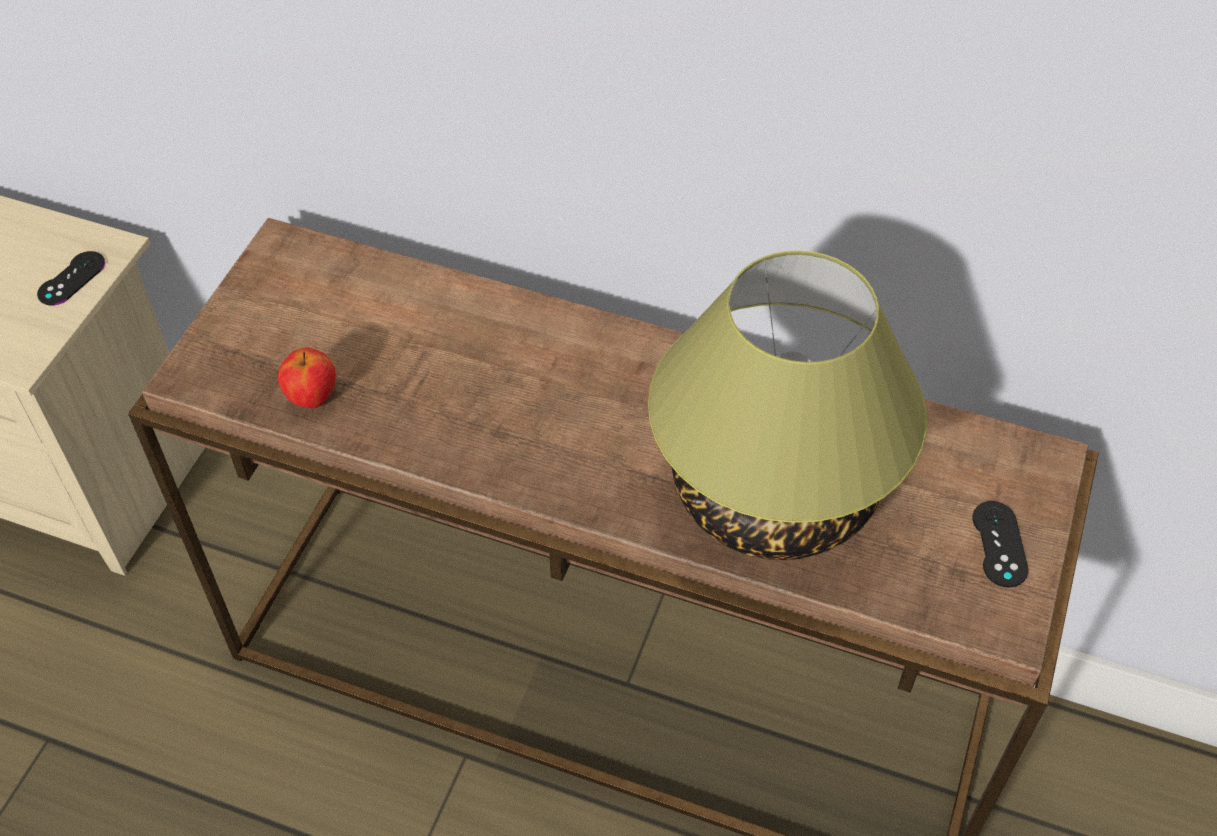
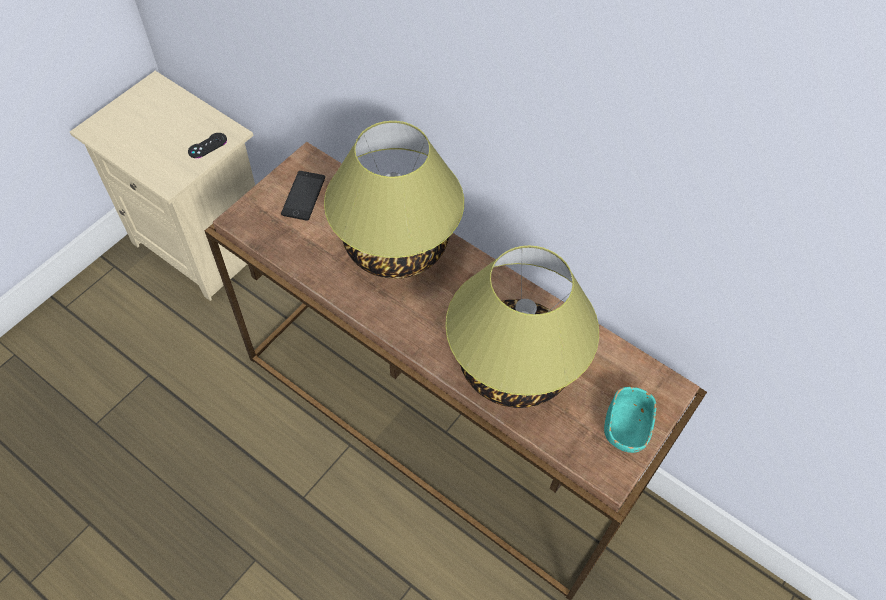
camera: 15 degrees right, 5 degrees up
(296, 308) = (303, 196): none -> phone
(312, 398) = (295, 248): apple -> none
(491, 351) = (395, 246): none -> table lamp
(999, 544) = (626, 429): black game controller -> turquoise bowl

